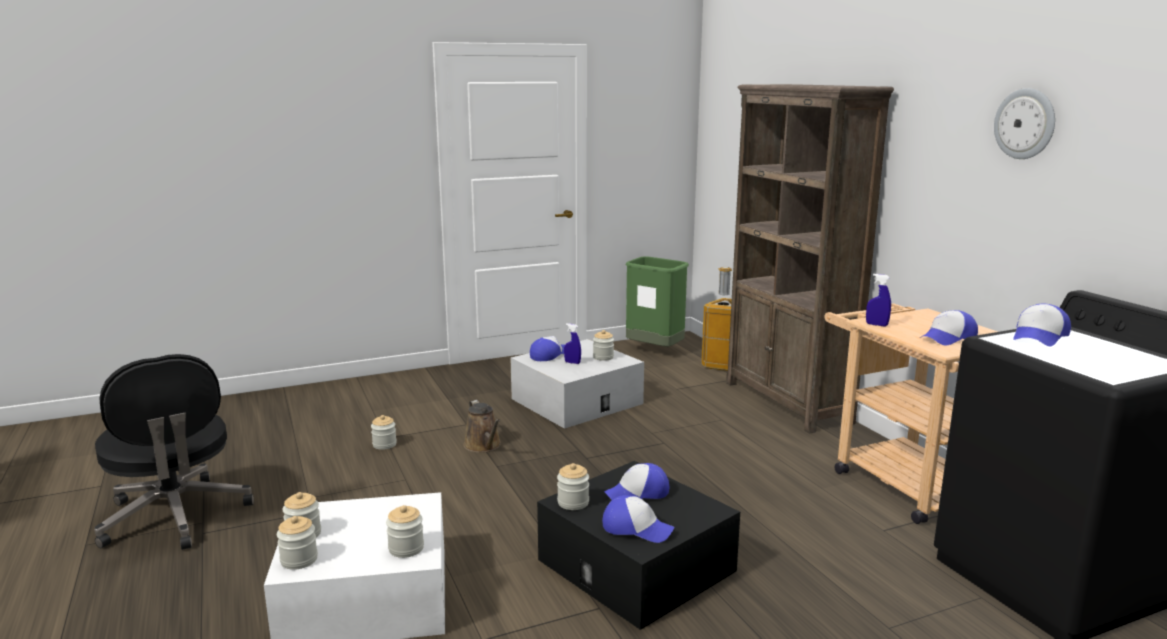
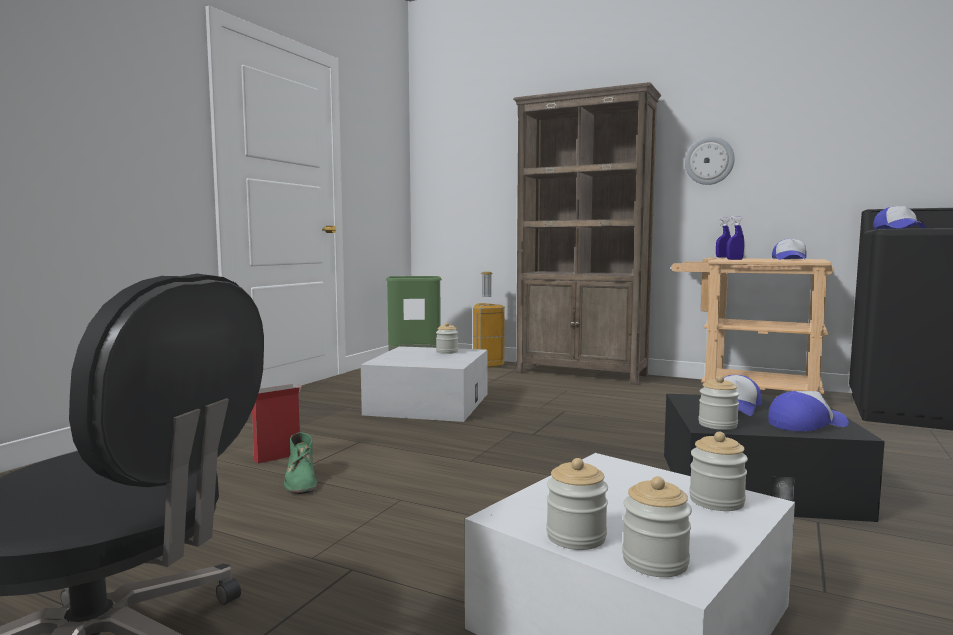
camera: 40 degrees left, 10 degrees down
(384, 444) = (301, 480): jar -> green boot
(402, 421) = (276, 457): none -> cardboard box
(484, 446) = (420, 451): brown watering can -> none
(549, 355) = (395, 357): cap -> none
(572, 362) = (431, 358): blue spray bottle -> blue spray bottle (722, 257)
(1025, 124) = (792, 104): wall clock -> wall clock (709, 161)

